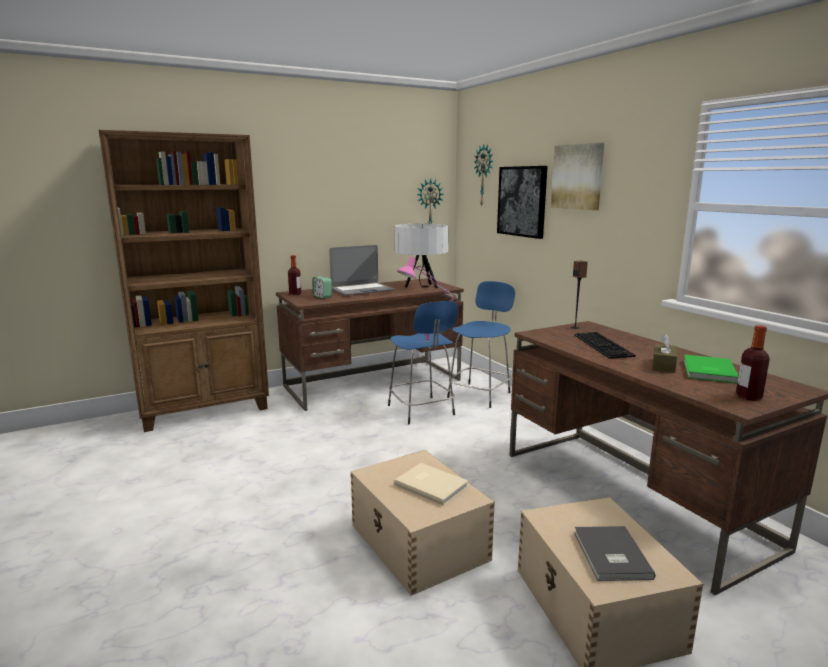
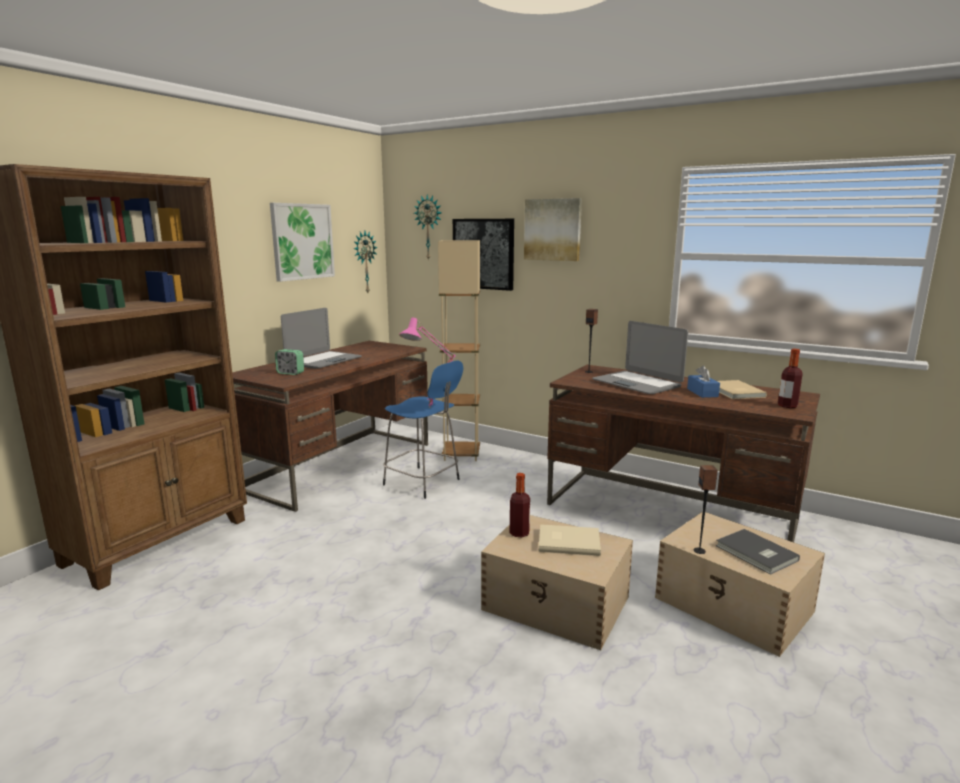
camera: 30 degrees left, 0 degrees up
(295, 294) = (250, 374): bottle -> bottle (519, 533)
(363, 187) = (302, 241): none -> picture
(421, 287) = (381, 350): white table lamp -> none
(480, 394) = (461, 454): blue stool -> beige floor lamp
(549, 532) = (699, 551): none -> speaker
(604, 346) = (637, 383): keyboard -> laptop
(663, 366) = (702, 393): brown tissue box -> blue tissue box
(707, 371) = (734, 392): green book -> beige book

